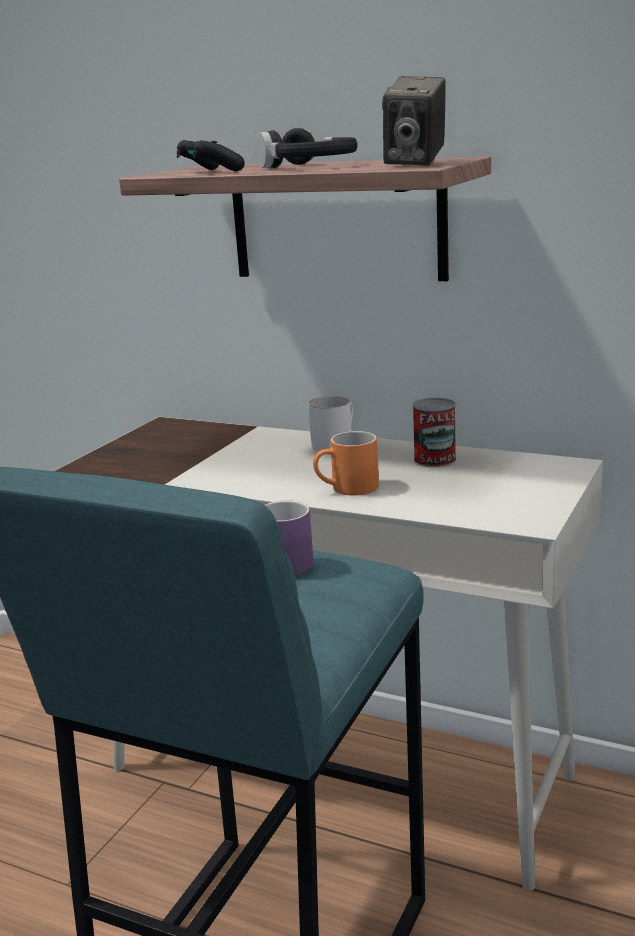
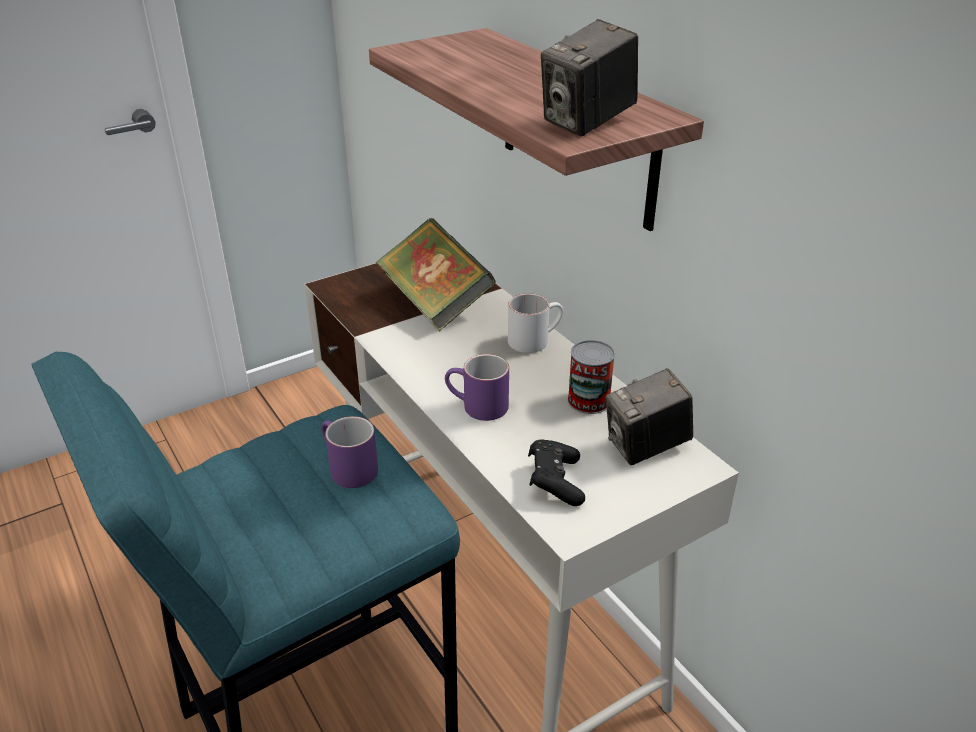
camera: 30 degrees right, 15 degrees up
(209, 172) = (439, 62): black game controller -> black game controller (555, 482)
(210, 448) = (435, 303): none -> book
(308, 166) = (521, 82): black headphones -> none
(347, 489) = (476, 407): orange mug -> purple mug
(518, 468) = (645, 447): none -> camera

